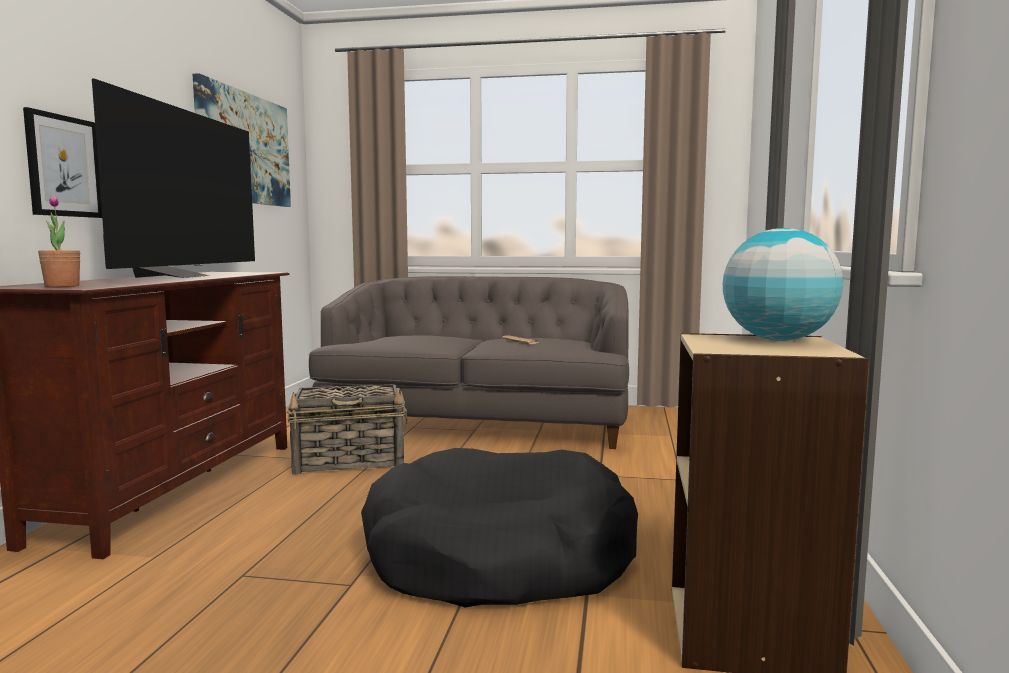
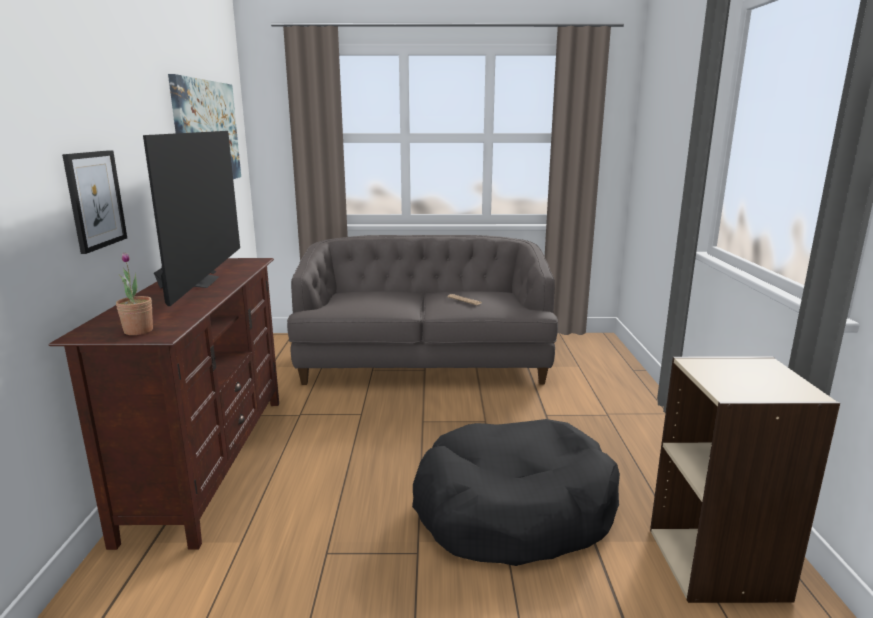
camera: 10 degrees left, 10 degrees up
(351, 461) = (342, 415): basket -> none
(778, 340) = (752, 368): globe -> none

